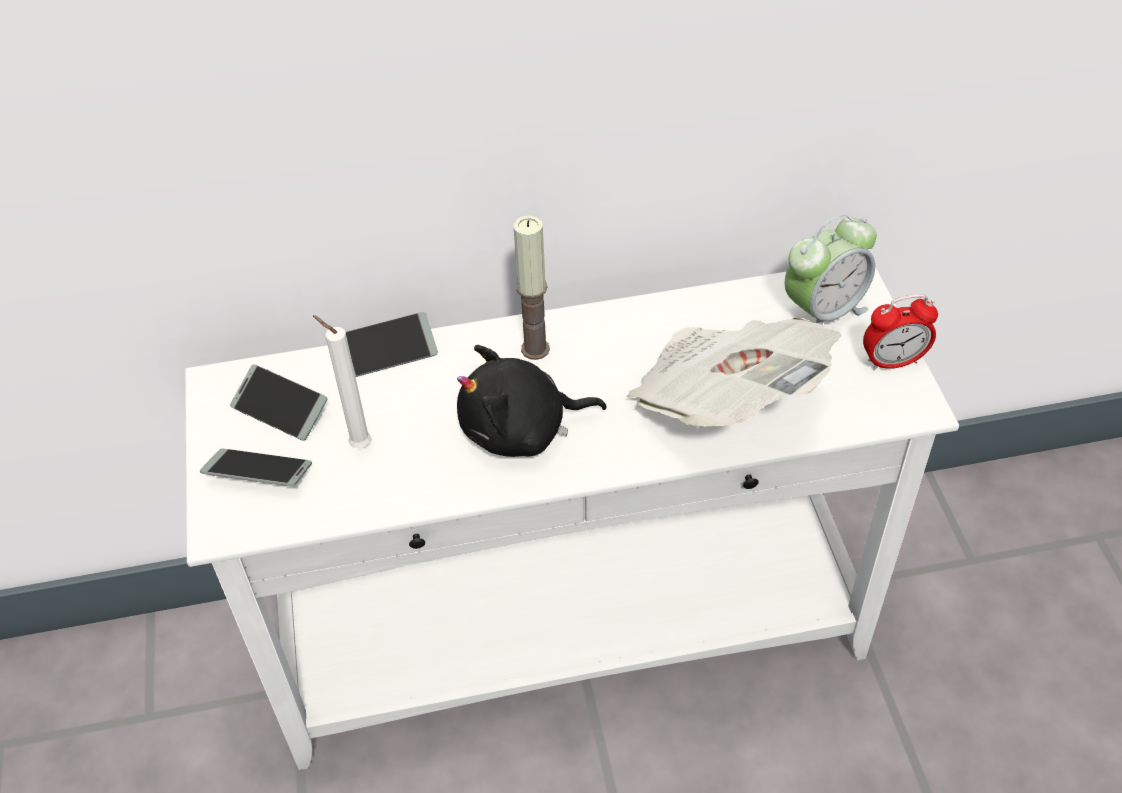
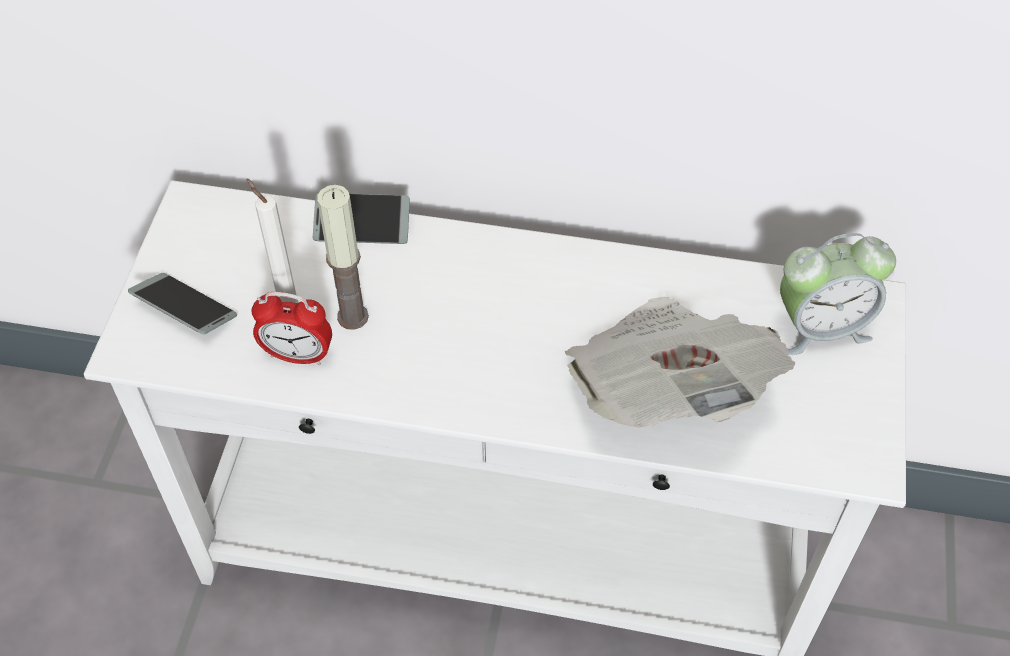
camera: 20 degrees right, 5 degrees up
(280, 409) = (235, 251): phone -> none
(521, 430) = (448, 350): black plush toy -> none
(535, 349) = (503, 269): candle -> candle (353, 316)
(892, 361) = (868, 407): alarm clock -> alarm clock (298, 355)

